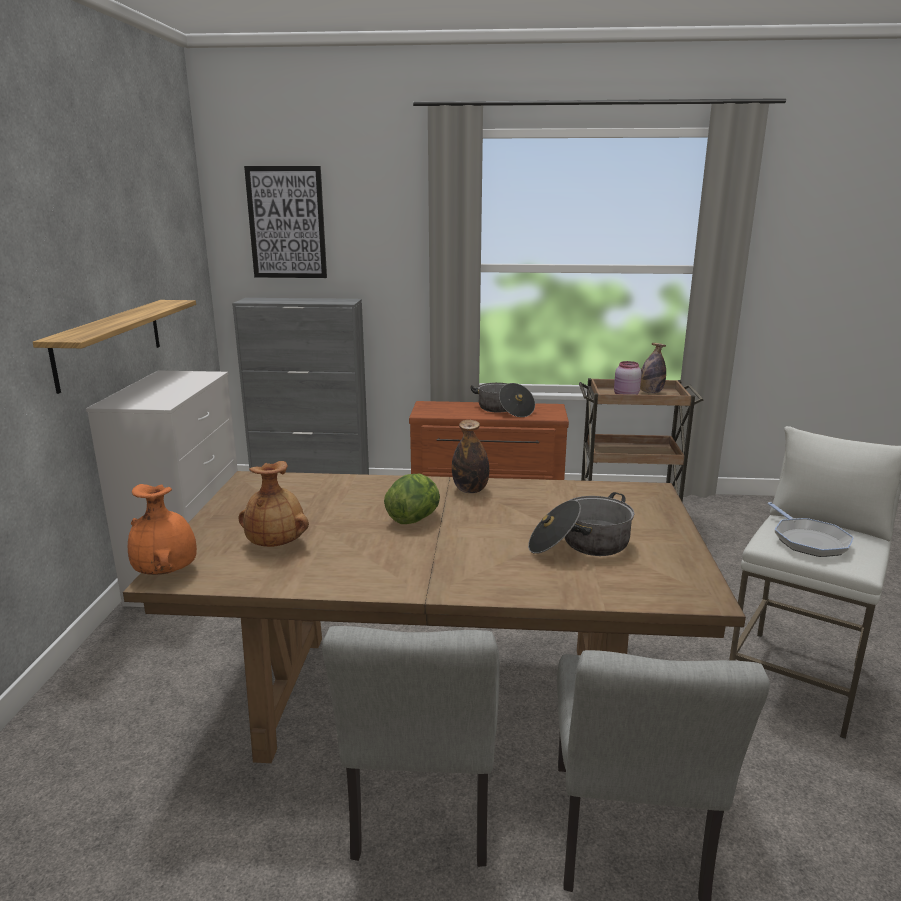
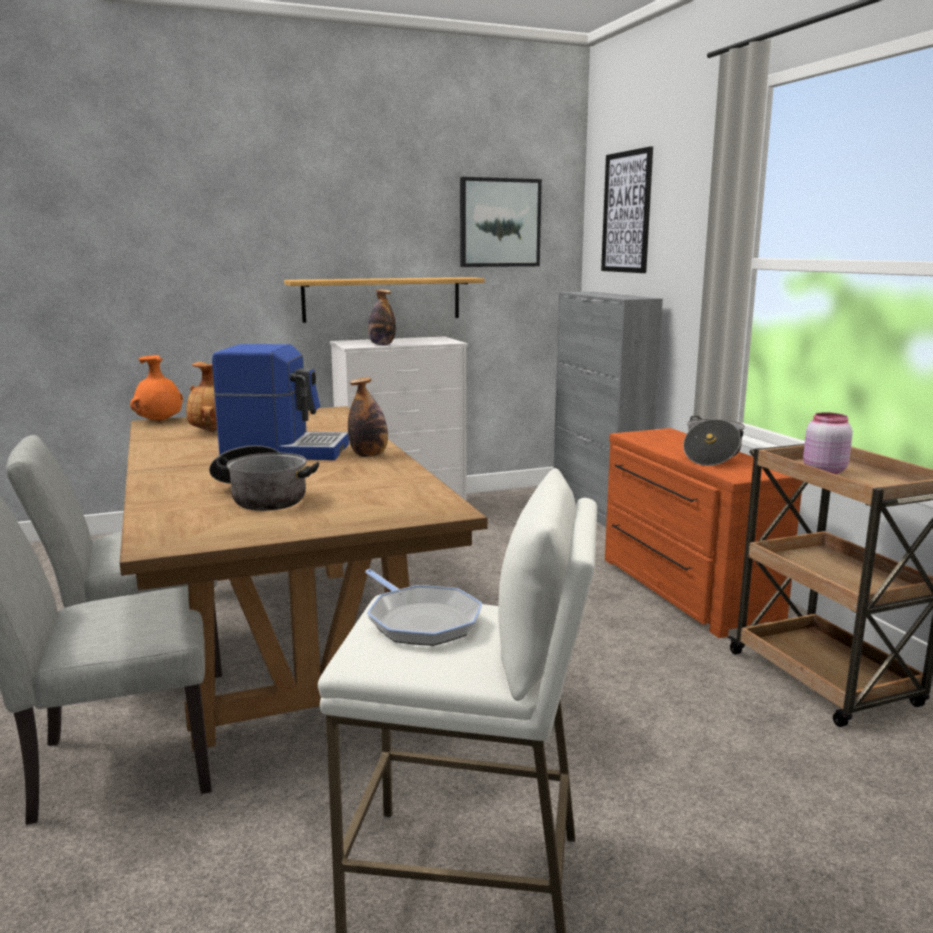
camera: 65 degrees right, 5 degrees down
(166, 237) = (499, 223): none -> picture
(414, 519) = (285, 450): lettuce -> coffee machine
(650, 392) = (880, 480): bottle -> bottle (382, 344)
(808, 540) = (421, 621): frying pan -> frying pan turned 90 degrees counterclockwise

